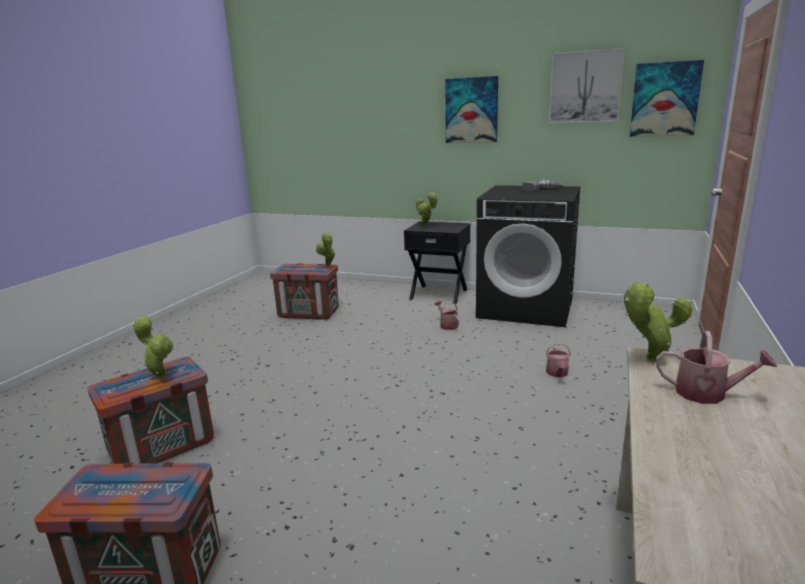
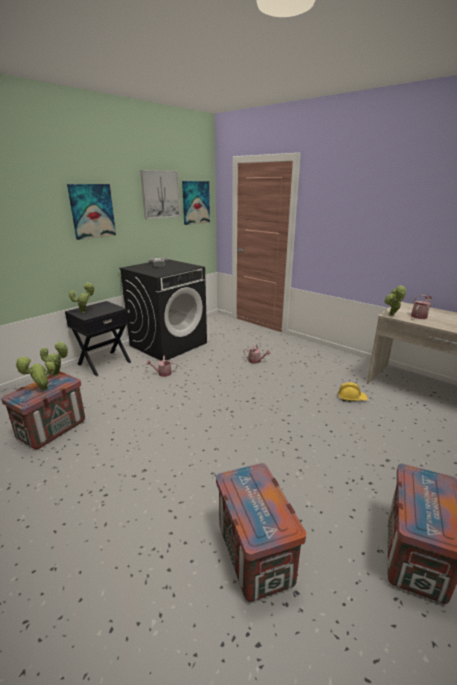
camera: 70 degrees left, 5 degrees up
(160, 375) = (255, 491): potted plant -> potted plant (42, 390)
(529, 489) = (351, 398): none -> yellow hard hat

